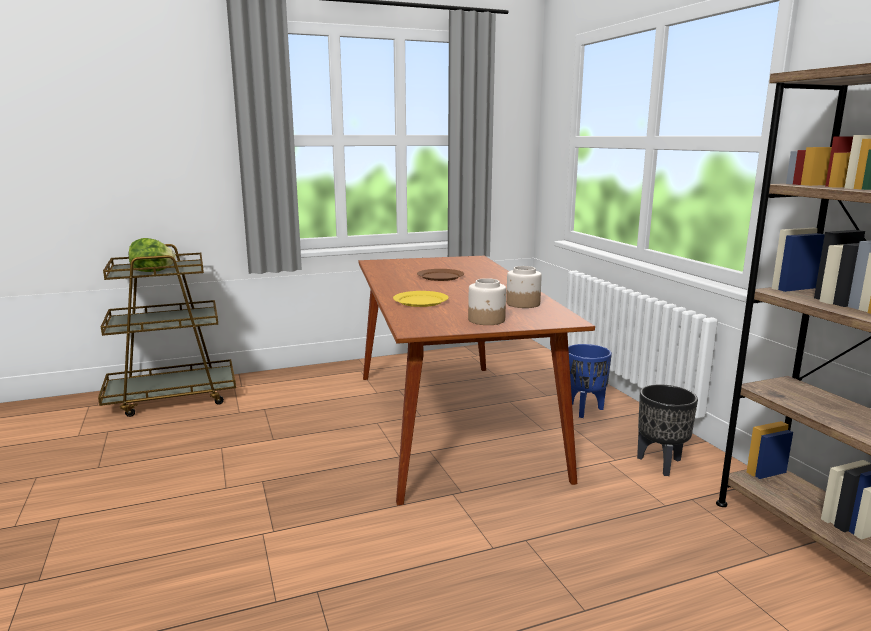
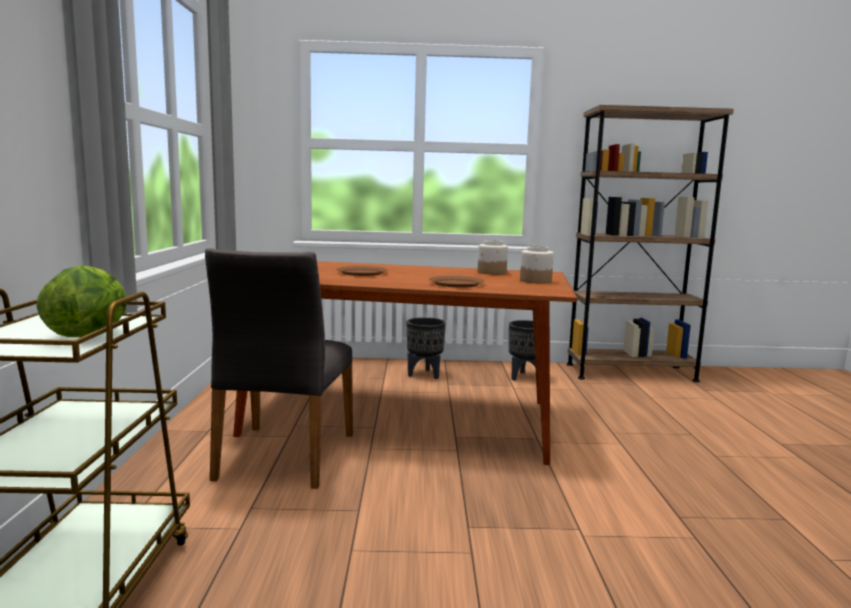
camera: 70 degrees left, 5 degrees down
(342, 399) = (284, 456): none -> grey chair
(420, 301) = (456, 284): yellow plate -> brown plate
(584, 410) = (424, 374): blue planter -> black planter

